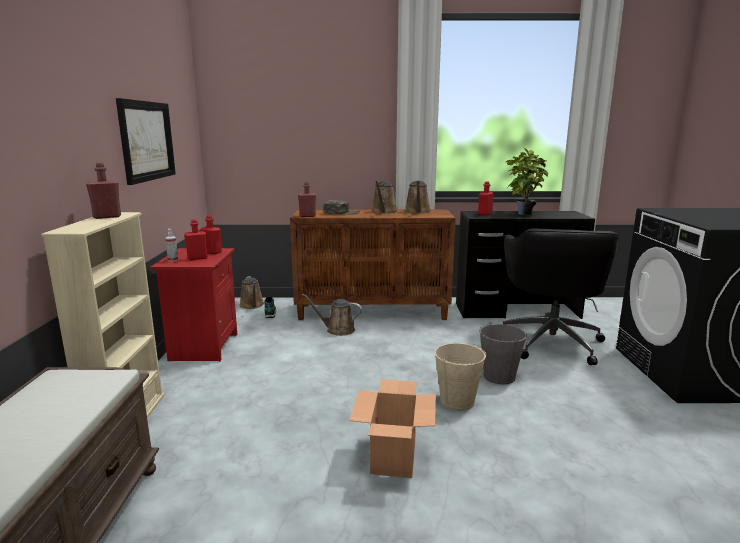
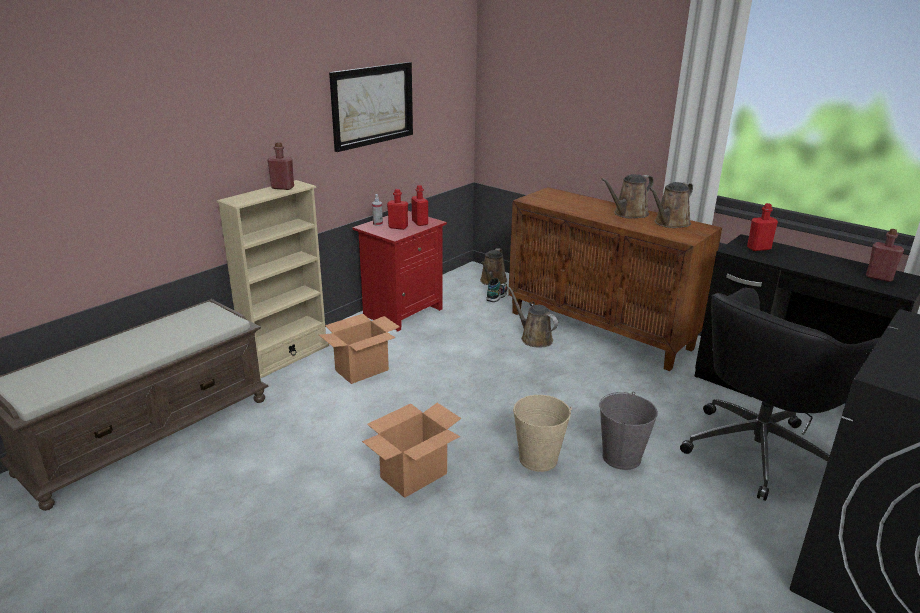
camera: 40 degrees right, 10 degrees up
(228, 401) = (362, 370): none -> cardboard box
(307, 216) = (534, 201): red bottle -> red bottle (879, 277)
(341, 212) = (579, 204): green cap -> none
(522, 213) = (818, 261): potted plant -> none

